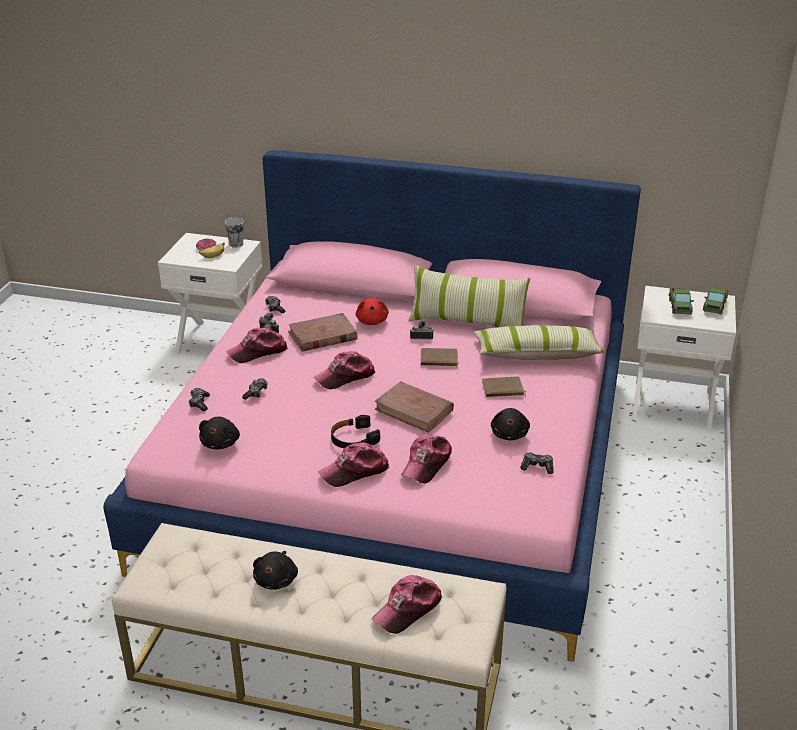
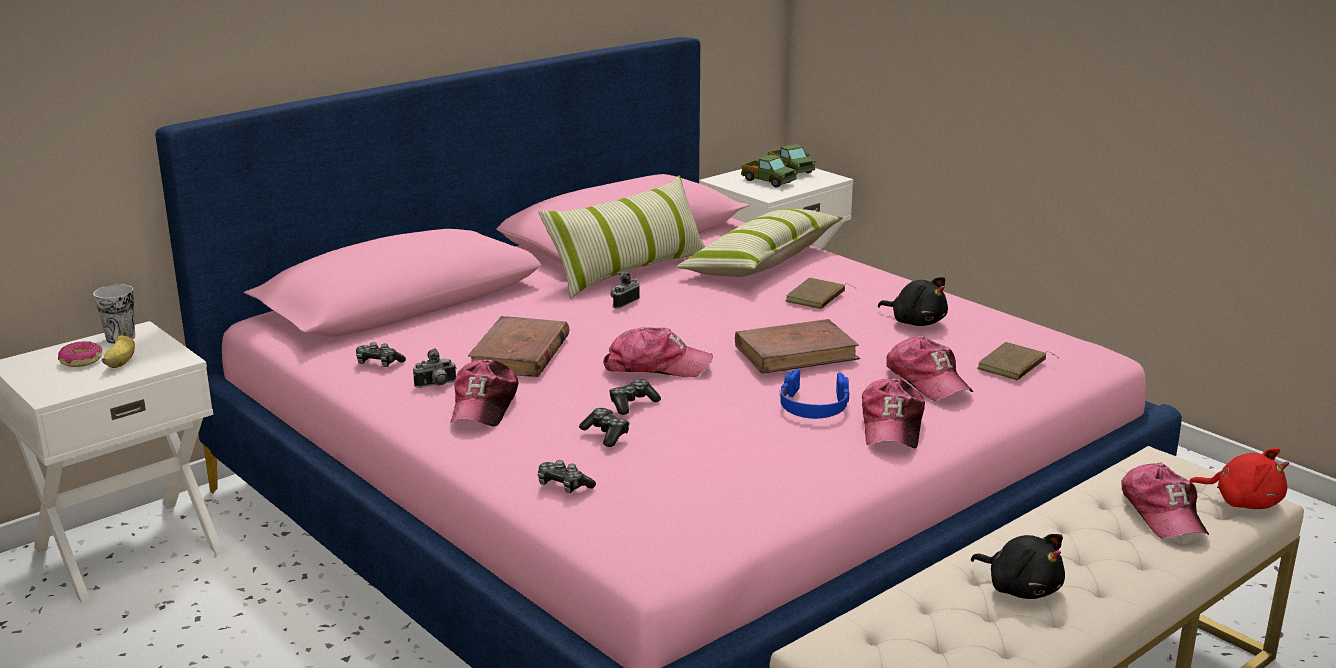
camera: 55 degrees left, 10 degrees down
(221, 443) = (704, 497): black plush toy -> none
(345, 376) = (656, 366): cap -> cap turned 90 degrees counterclockwise
(354, 439) = (813, 406): black headphones -> blue headphones
(372, 321) = (531, 317): red plush toy -> red plush toy (1242, 502)
(439, 360) = (697, 308): brown book -> brown book (1013, 366)
(537, 467) = (999, 329): game controller -> game controller (632, 404)

